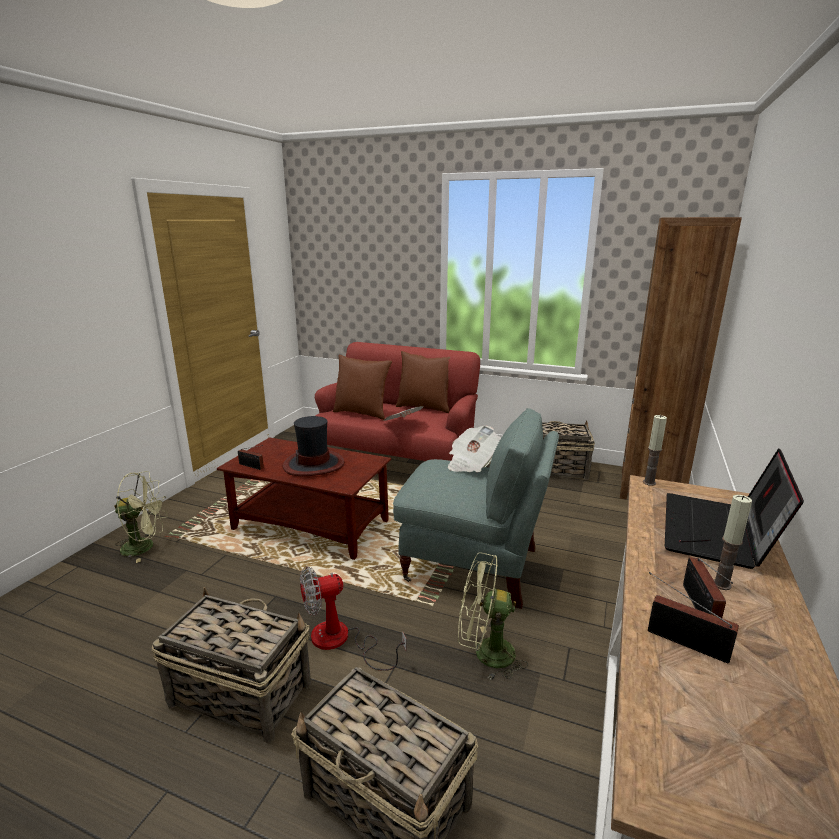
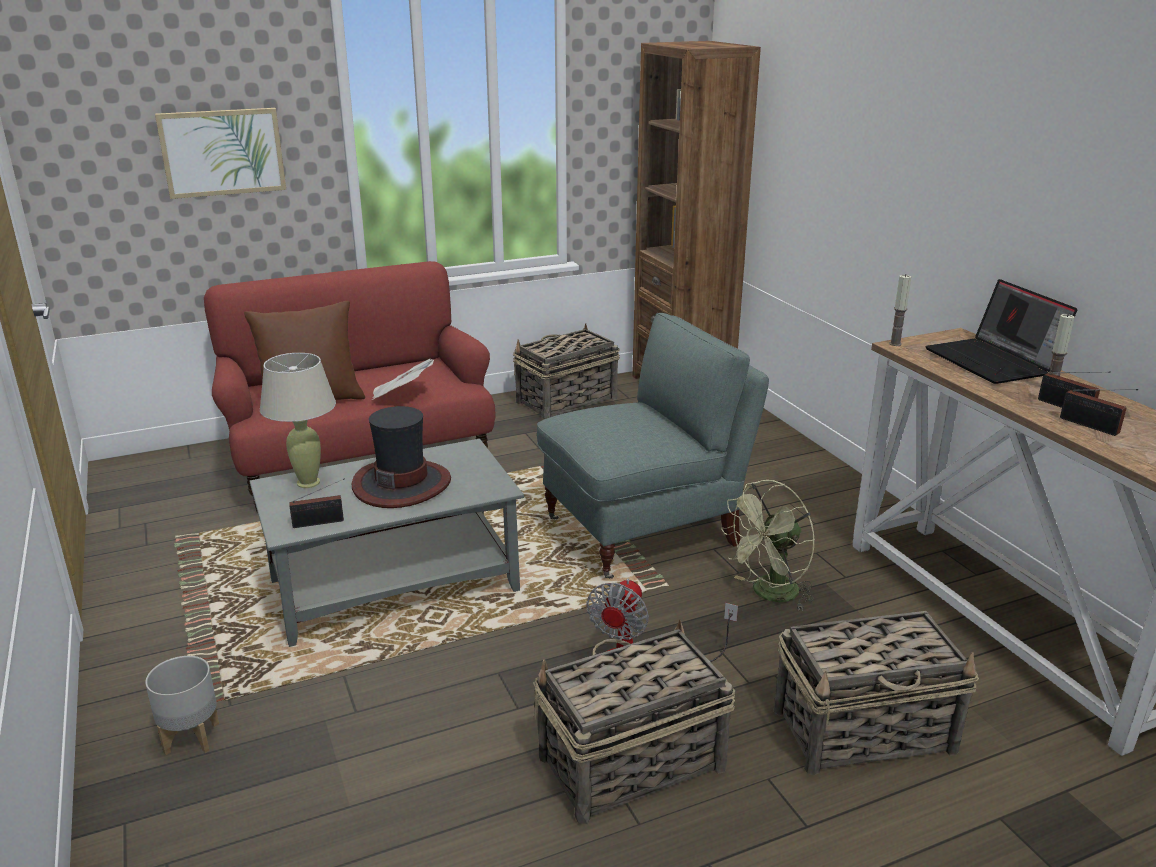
camera: 45 degrees left, 5 degrees up
(145, 546) = (190, 738): green fan -> grey planter
(284, 447) = (308, 483): none -> beige table lamp
(312, 525) = (396, 585): brown coffee table -> grey coffee table
(377, 272) = (222, 152): none -> picture
(424, 407) = (382, 365): brown pillow -> none
(472, 463) = (614, 403): newspaper -> none
(683, 640) = (1092, 427): radio -> radio turned 120 degrees counterclockwise

